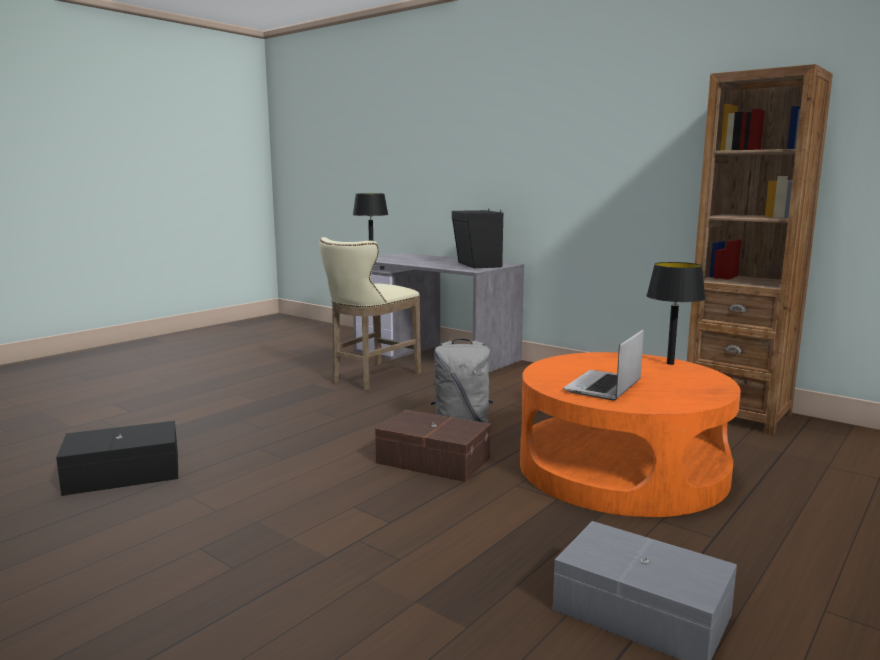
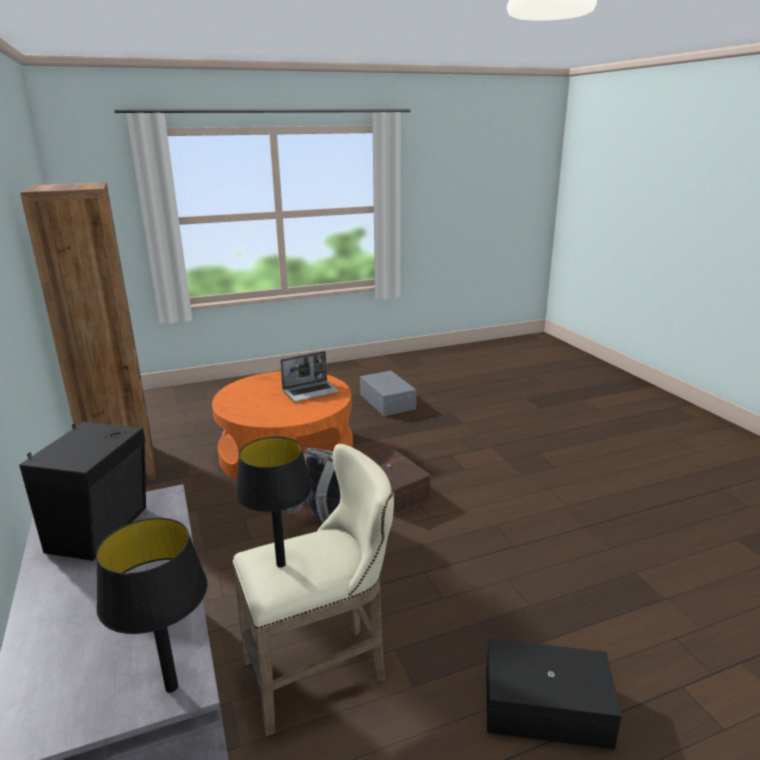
camera: 150 degrees left, 10 degrees up
(124, 474) = (626, 544): black storage box -> black storage box (544, 705)
(670, 363) = (229, 400): black table lamp -> black table lamp (281, 564)

